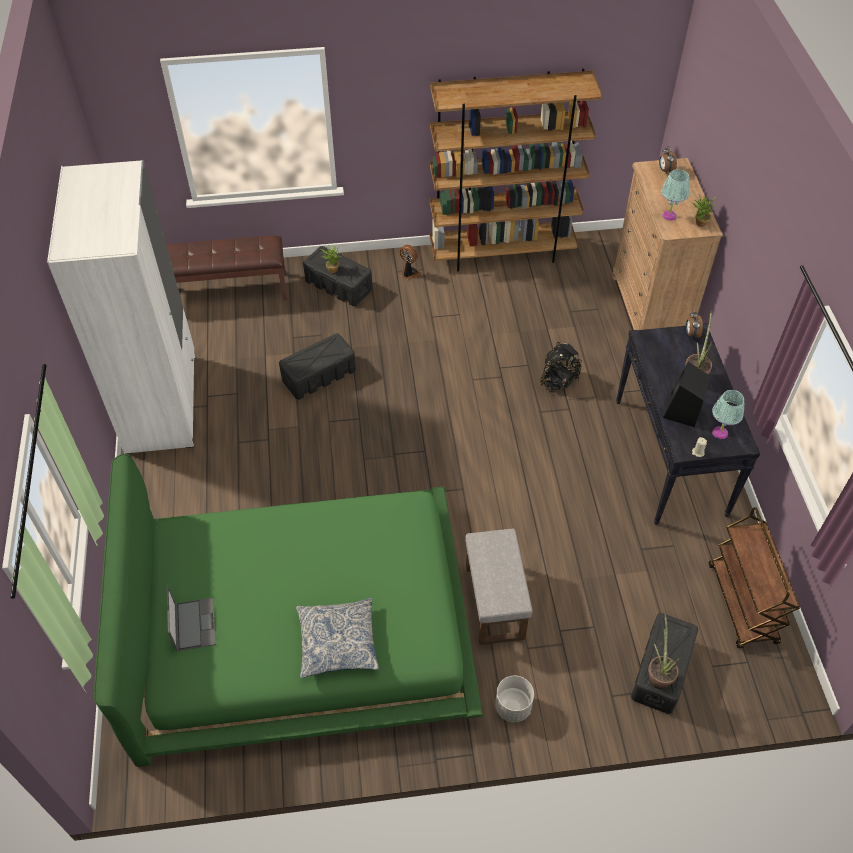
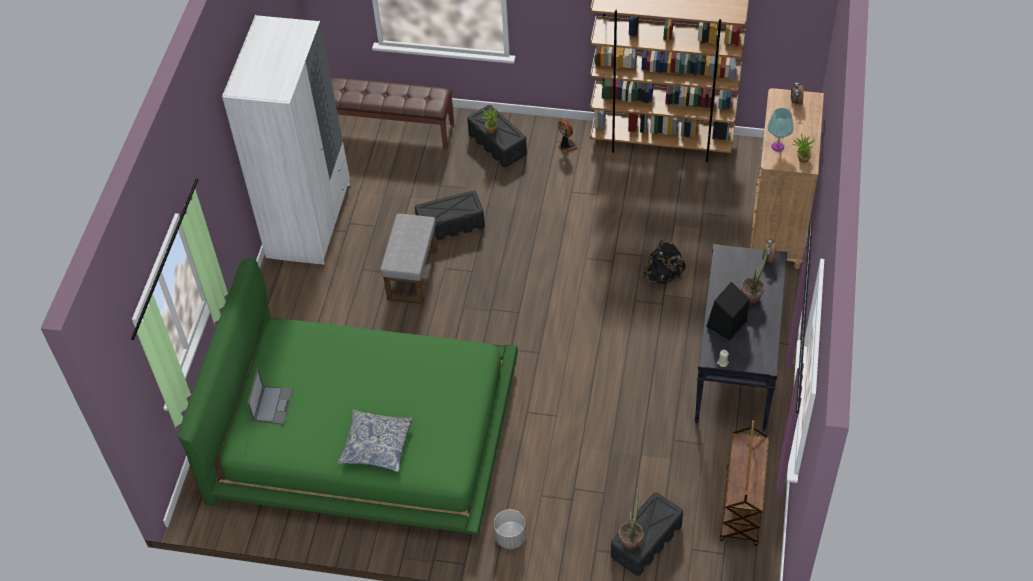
camera: 20 degrees right, 0 degrees up
(493, 601) = (528, 452): grey ottoman -> grey ottoman (412, 274)
(720, 432) = (750, 350): turquoise table lamp -> none

